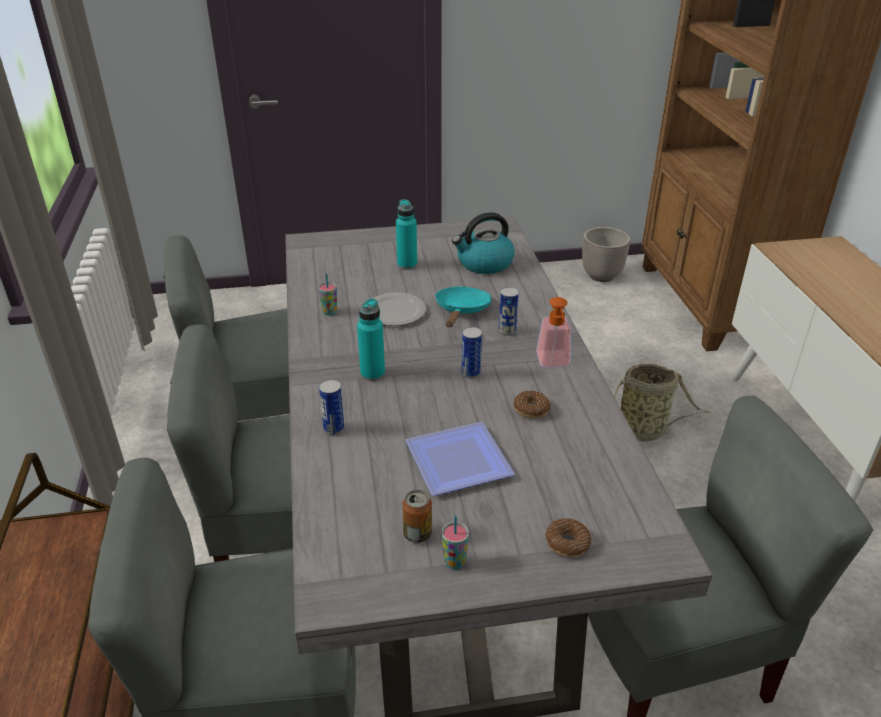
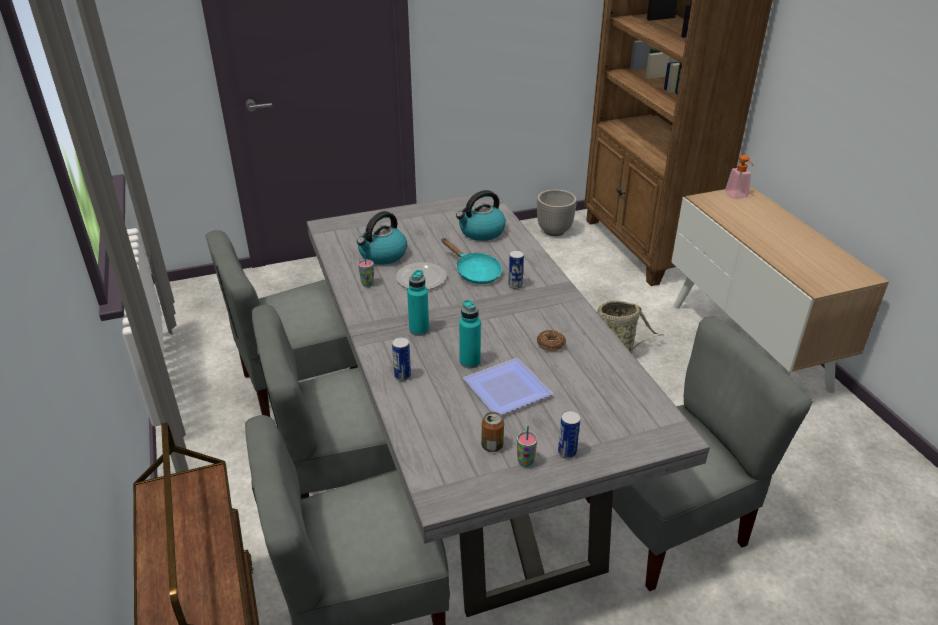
camera: 10 degrees left, 0 degrees up
(358, 280) = (382, 255): none -> kettle
(407, 265) = (418, 238): turquoise bottle -> turquoise bottle (470, 362)
(461, 310) = (474, 272): turquoise frying pan -> turquoise frying pan turned 135 degrees clockwise
(471, 373) = (496, 321): can -> can (567, 452)
(554, 363) = (558, 307): soap dispenser -> soap dispenser (738, 196)
(567, 543) = (603, 438): donut -> none

